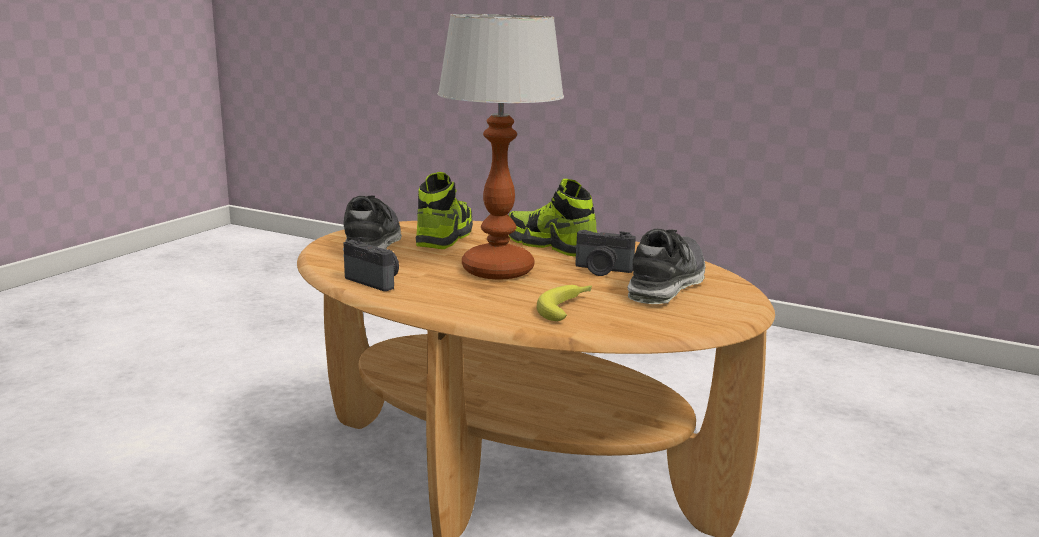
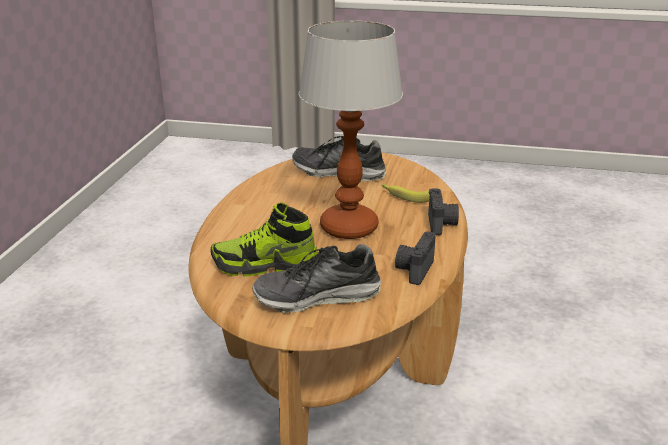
camera: 105 degrees left, 10 degrees up
(551, 245) = (267, 216): shoe -> none
(602, 270) = (323, 192): camera -> camera (442, 224)

